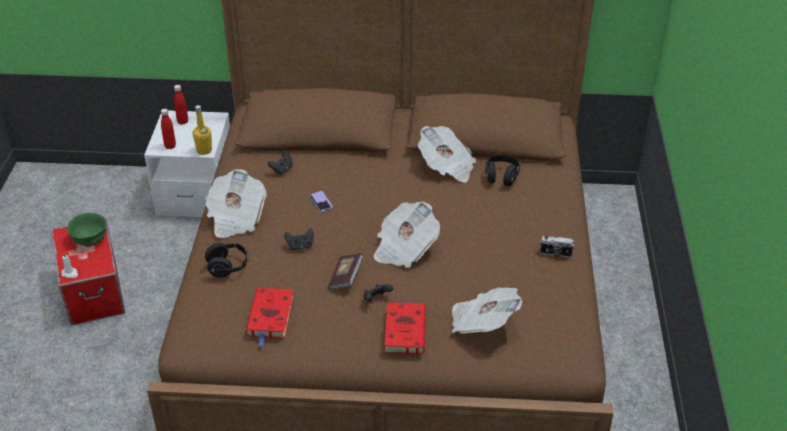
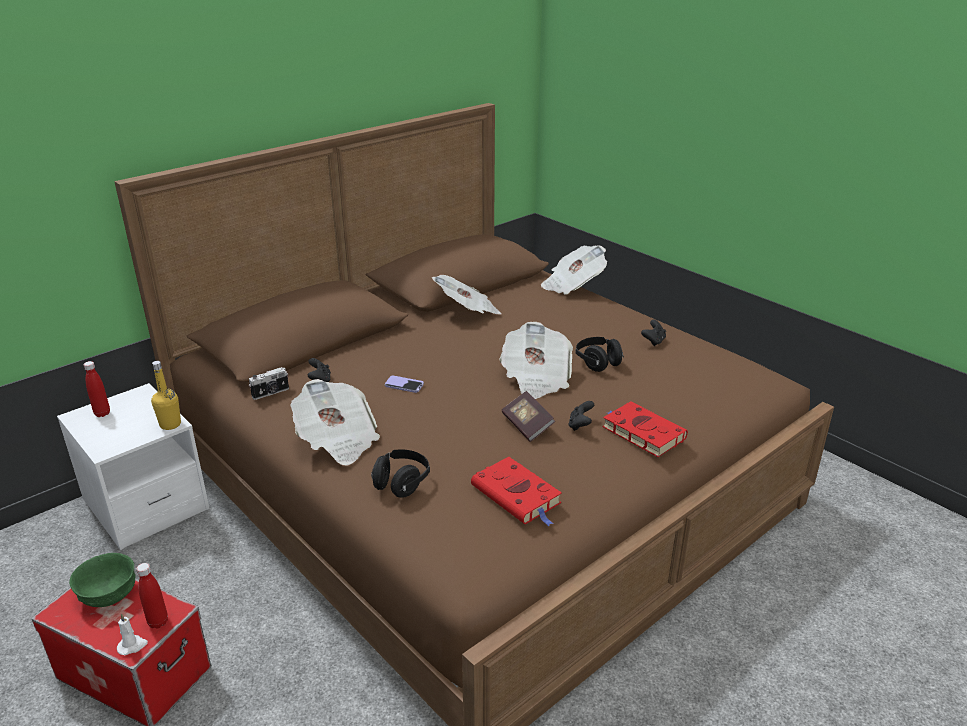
camera: 45 degrees left, 10 degrees down
(170, 146) = (119, 440): red bottle -> red bottle (158, 622)
(300, 246) = (444, 426): black game controller -> black game controller (653, 341)
(482, 323) = (684, 393): newspaper -> newspaper (572, 285)
(501, 177) = (521, 299): black headphones -> black headphones (597, 362)
(555, 254) = (645, 325): camera -> camera (271, 393)

